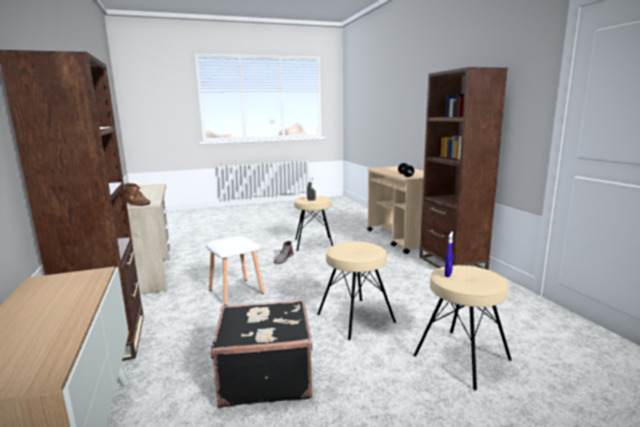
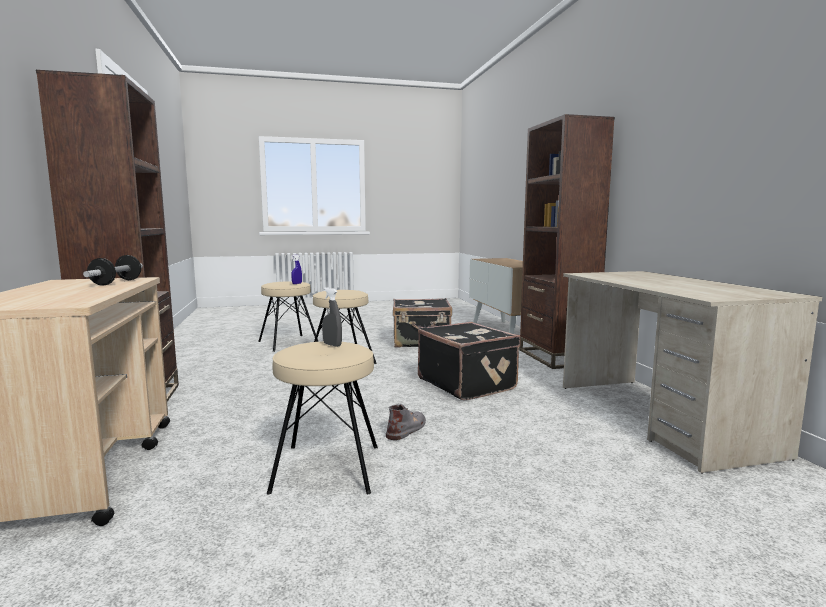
camera: 175 degrees left, 5 degrees down
(137, 203) = (608, 275): brown boot -> none
(237, 291) = (467, 384): white stool -> black suitcase

